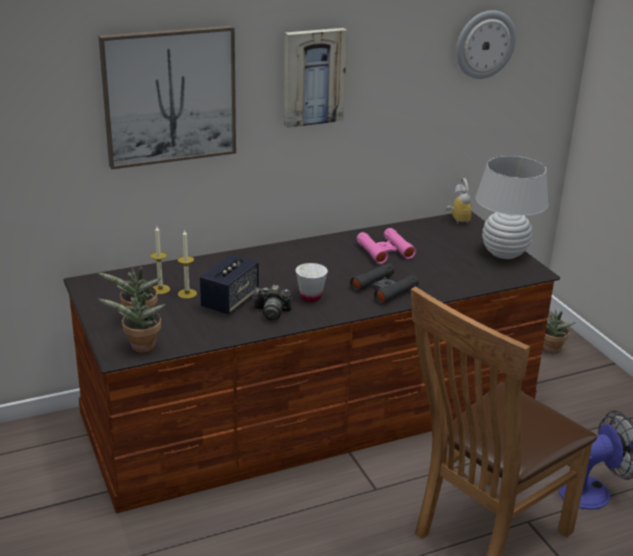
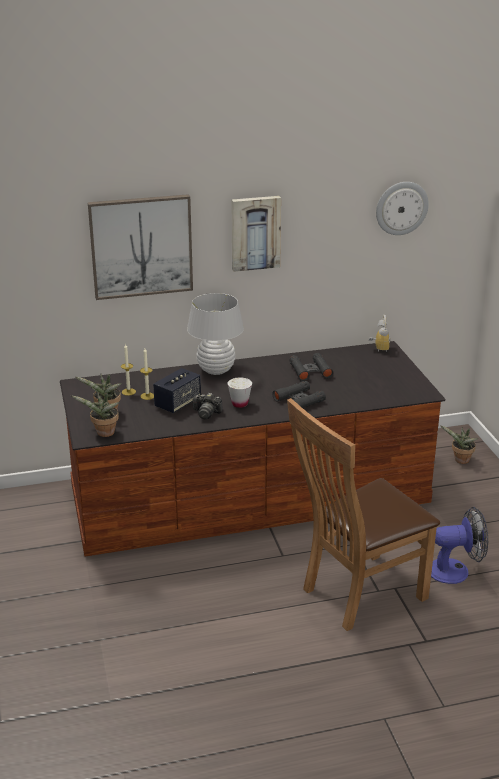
camera: 10 degrees right, 0 degrees up
(385, 251) = (310, 371): pink binoculars -> black binoculars
(504, 253) = (407, 377): white table lamp -> white table lamp (216, 370)

